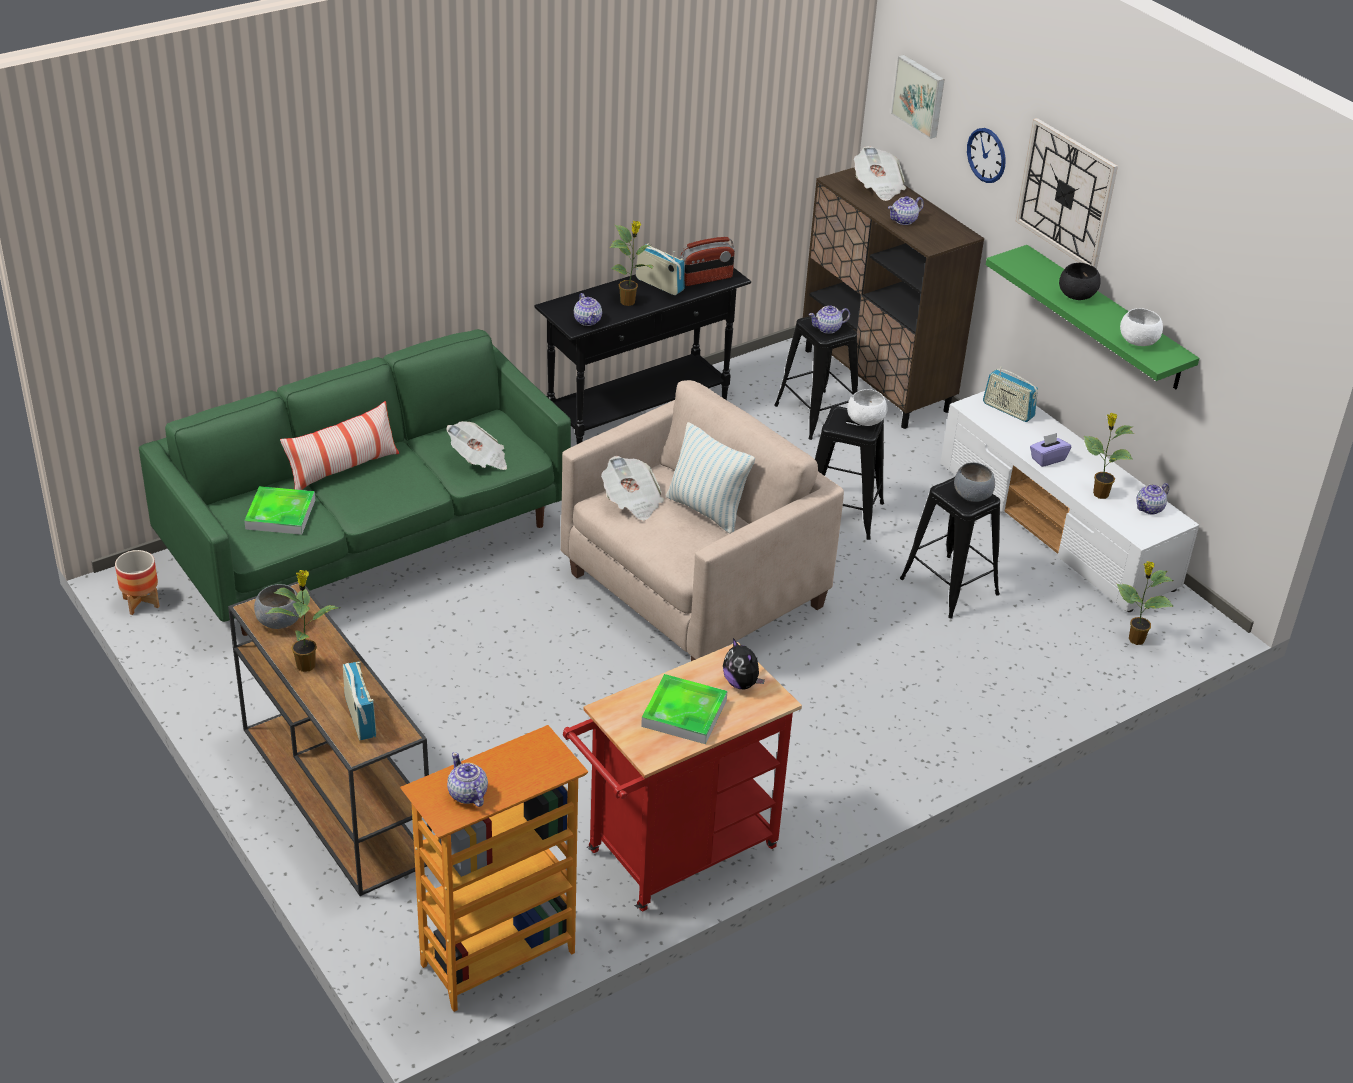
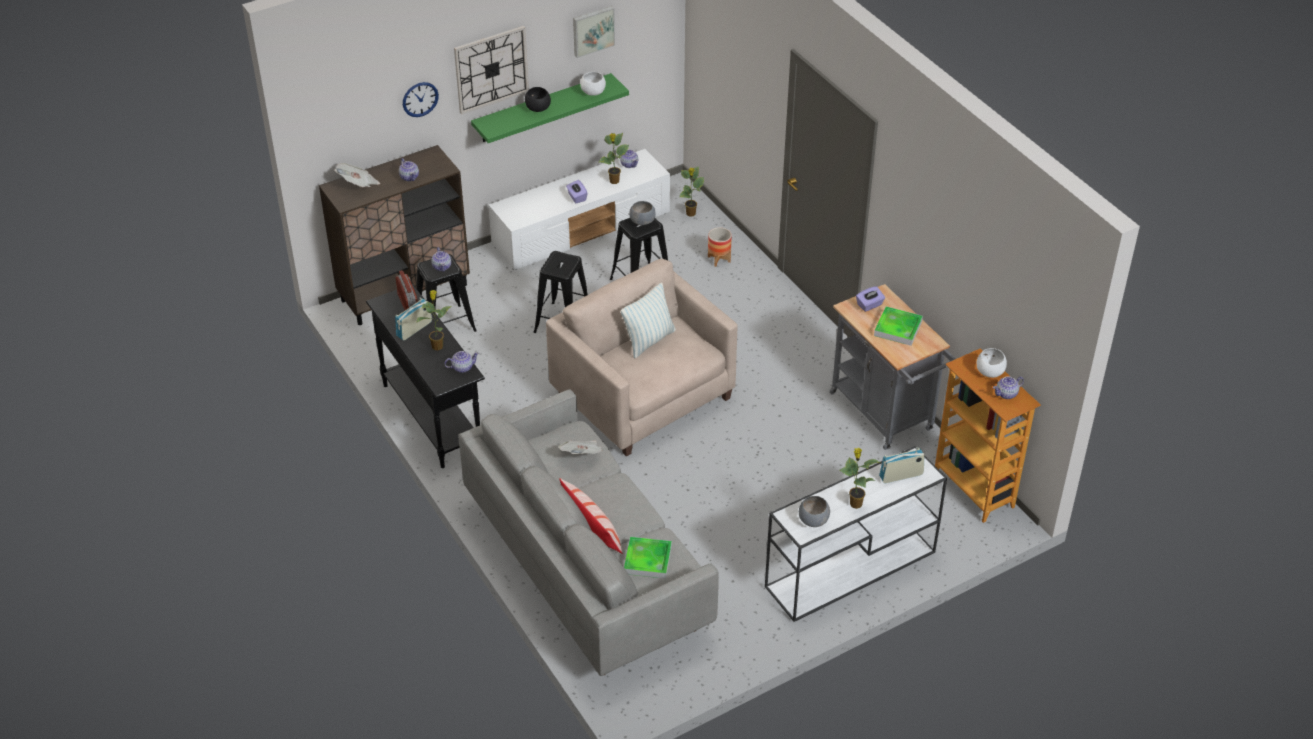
camera: 85 degrees left, 5 degrees up
(141, 603) = (658, 697): planter -> planter (719, 259)
(333, 793) = (849, 570): brown console table -> white console table
(369, 542) = (587, 567): green sofa -> grey sofa
(632, 502) = (641, 374): newspaper -> none
(672, 855) = (885, 415): red cart -> grey cart
(741, 683) = (869, 305): plush toy -> purple tissue box
(865, 420) = (558, 258): white bowl -> white bowl (989, 372)
(920, 95) = (348, 111): picture -> picture (593, 30)
(1008, 410) = (521, 207): radio -> none

